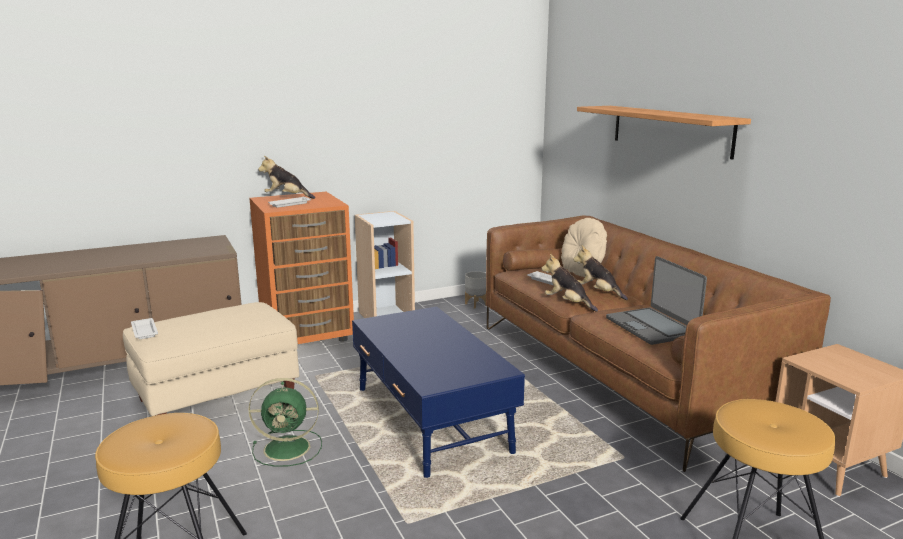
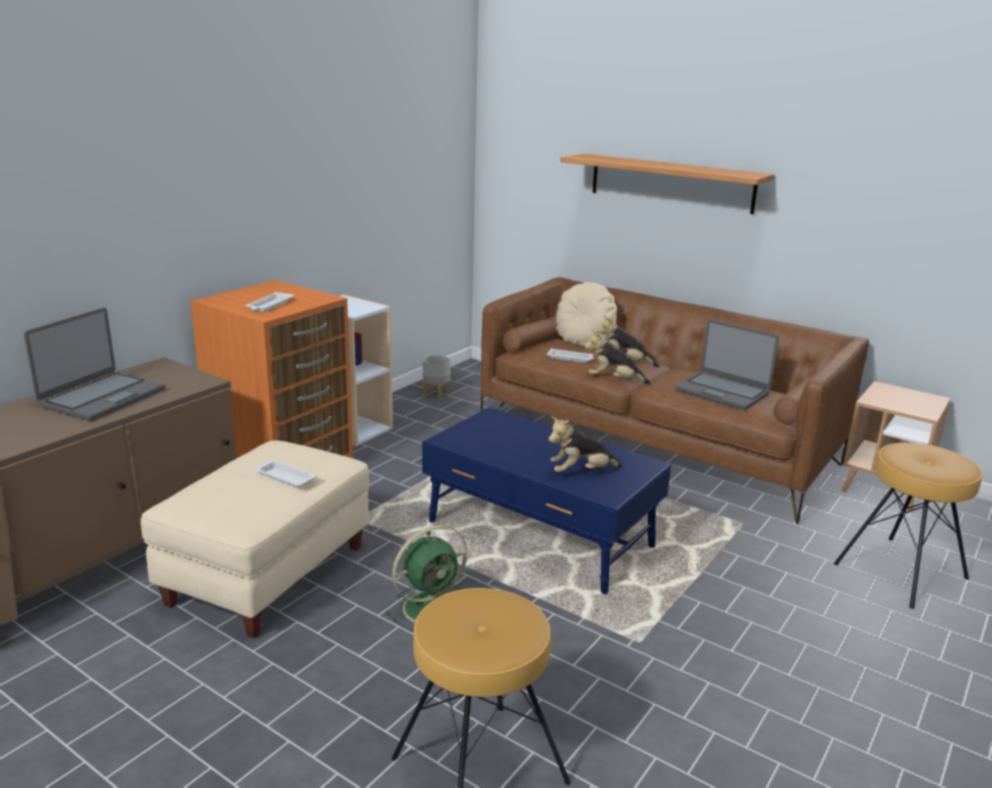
camera: 30 degrees left, 5 degrees up
(144, 331) = (191, 510): white tray -> white tray (285, 477)
(152, 251) = (102, 397): none -> laptop
(287, 197) = (244, 295): plush toy -> plush toy (581, 472)

